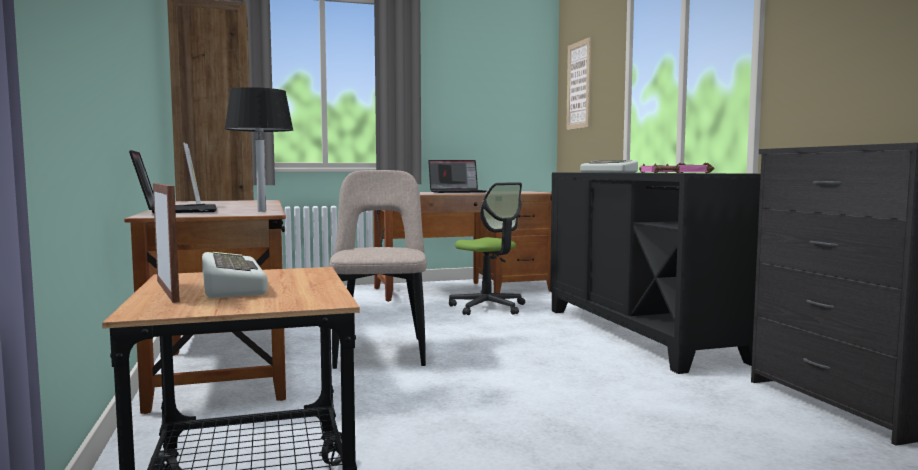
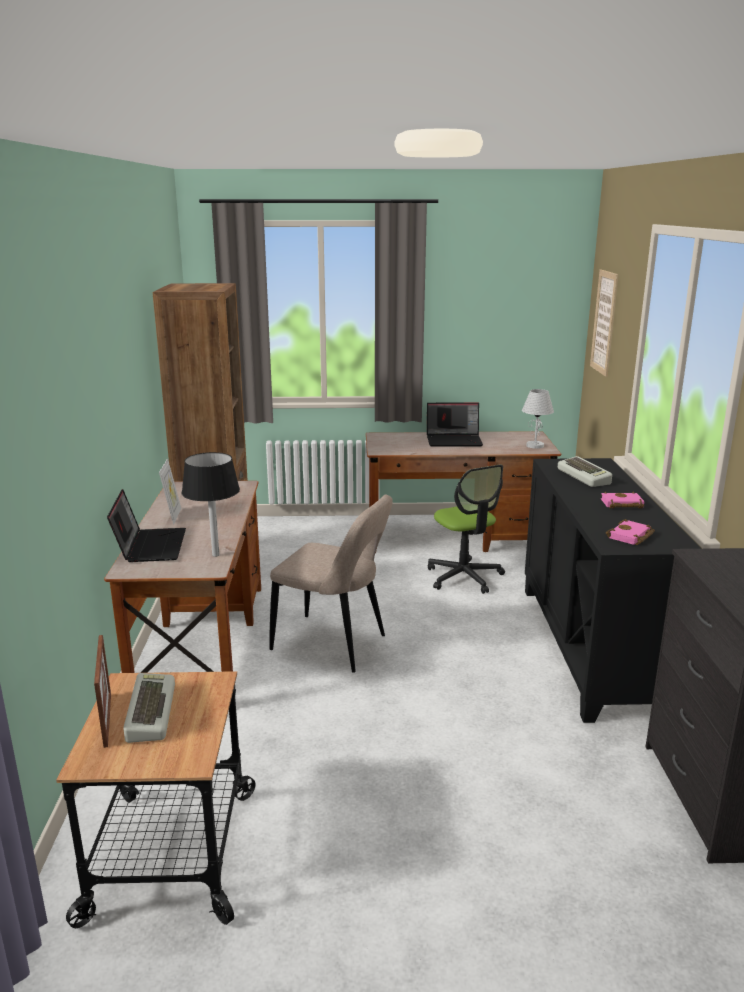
camera: 15 degrees right, 15 degrees up
(381, 351) = (333, 644): beige chair -> beige chair turned 105 degrees clockwise
(532, 192) = (535, 446): none -> white table lamp

